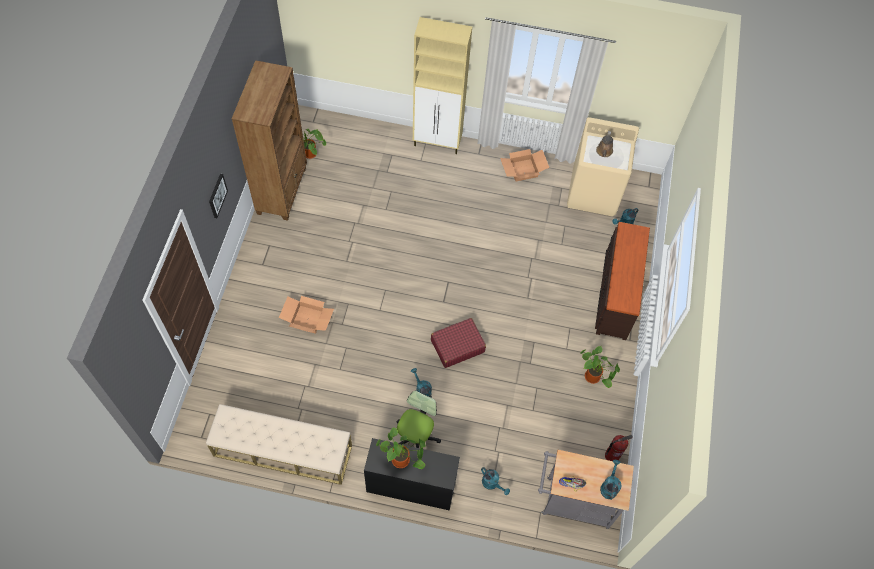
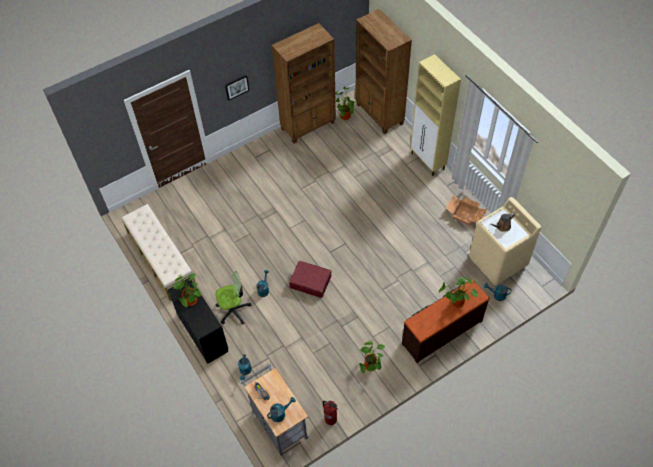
camera: 50 degrees right, 5 degrees down
(308, 319) = (247, 203): cardboard box -> none
(342, 128) = (379, 114): none -> brown bookcase
(630, 254) = (457, 303): none -> potted plant

